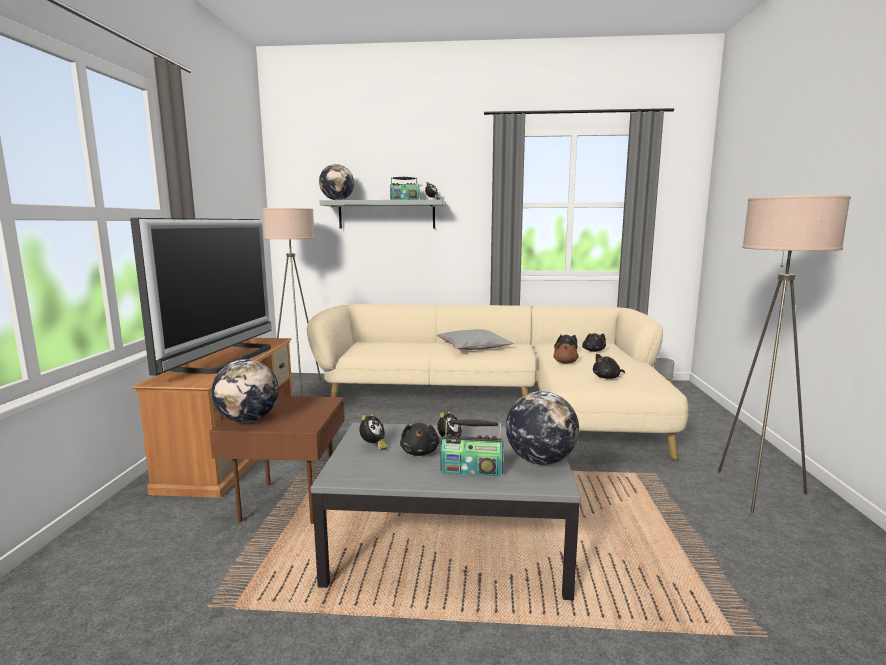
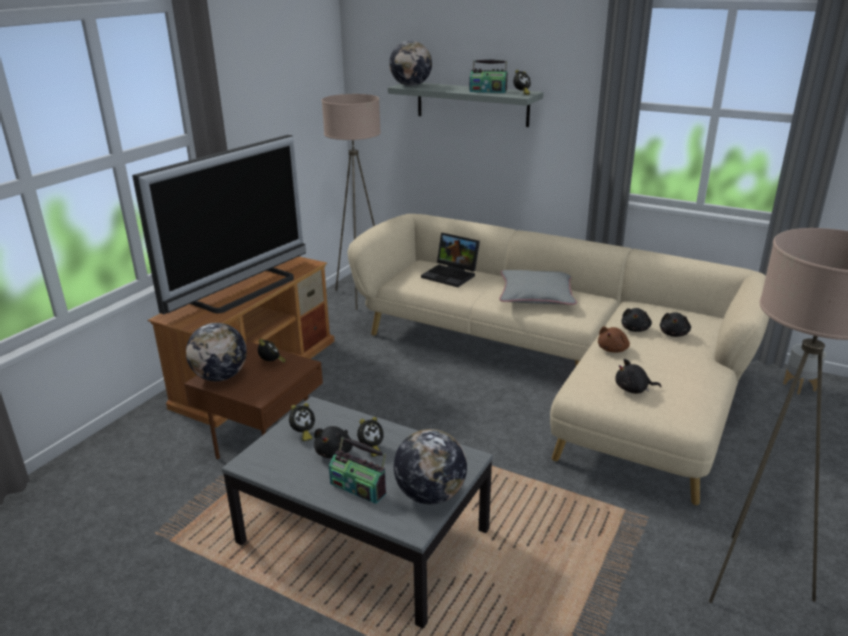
camera: 25 degrees right, 15 degrees up
(295, 404) = (271, 363): none -> alarm clock
(396, 344) = (452, 275): none -> laptop

